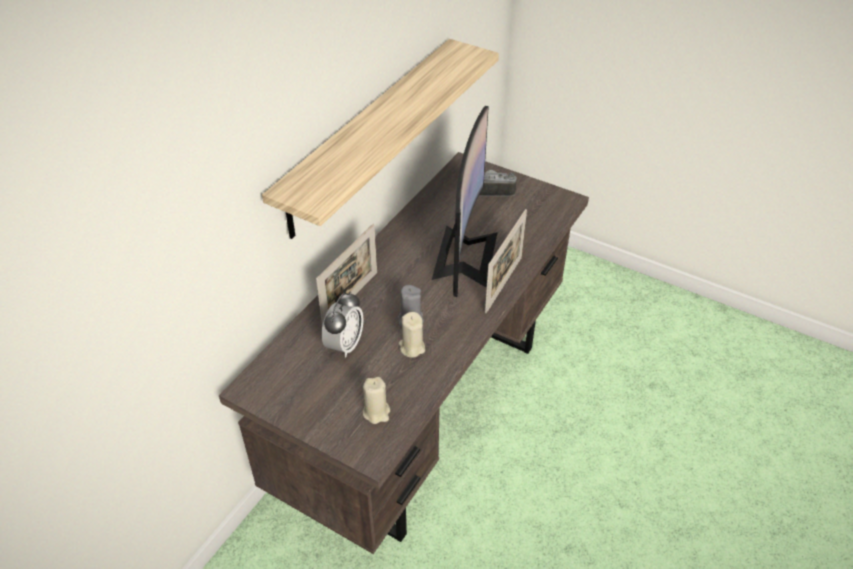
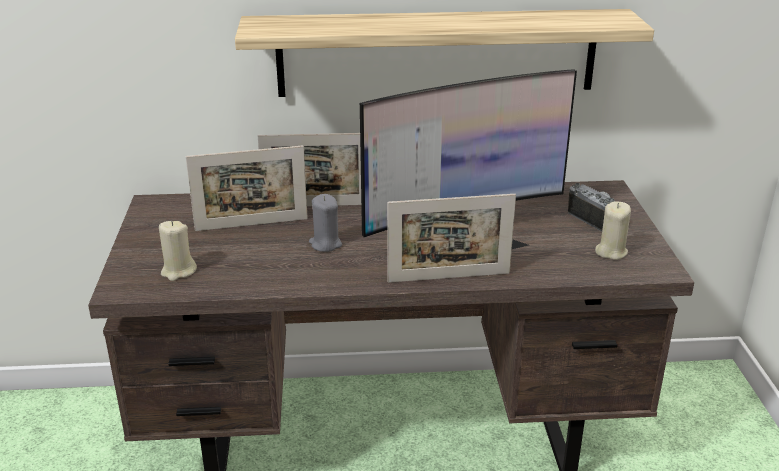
camera: 55 degrees right, 15 degrees down
(344, 345) = (251, 224): alarm clock -> picture frame
(412, 347) = (286, 258): beige candle -> beige candle (611, 251)

